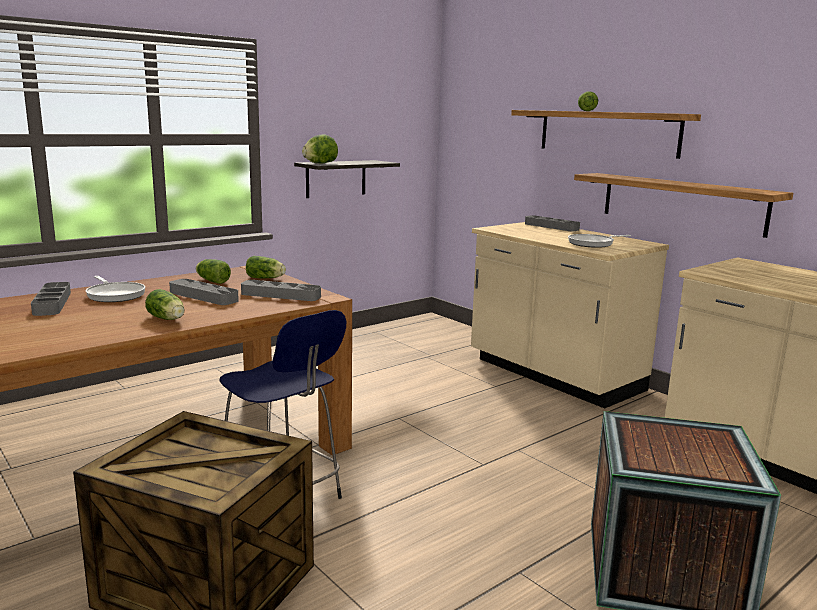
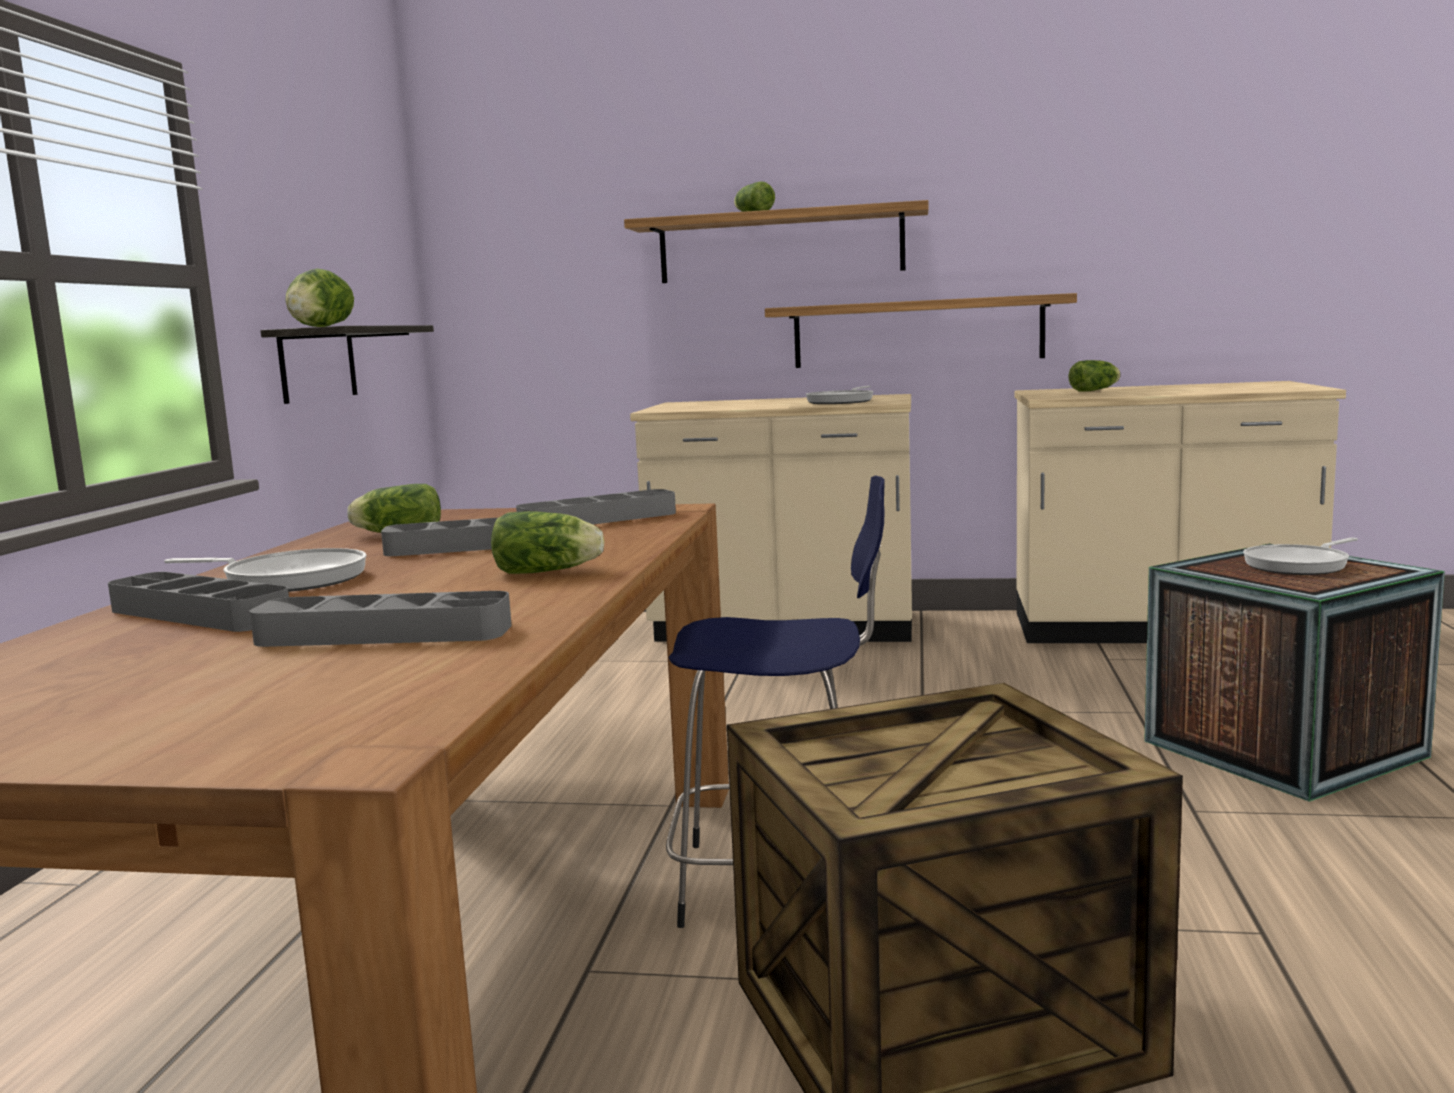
camera: 40 degrees left, 5 degrees down
(266, 278) = (479, 515): lettuce -> lettuce (1096, 390)
(551, 227) = (718, 401): grey tray -> grey tray (384, 634)
(694, 448) = (1299, 565): none -> frying pan

